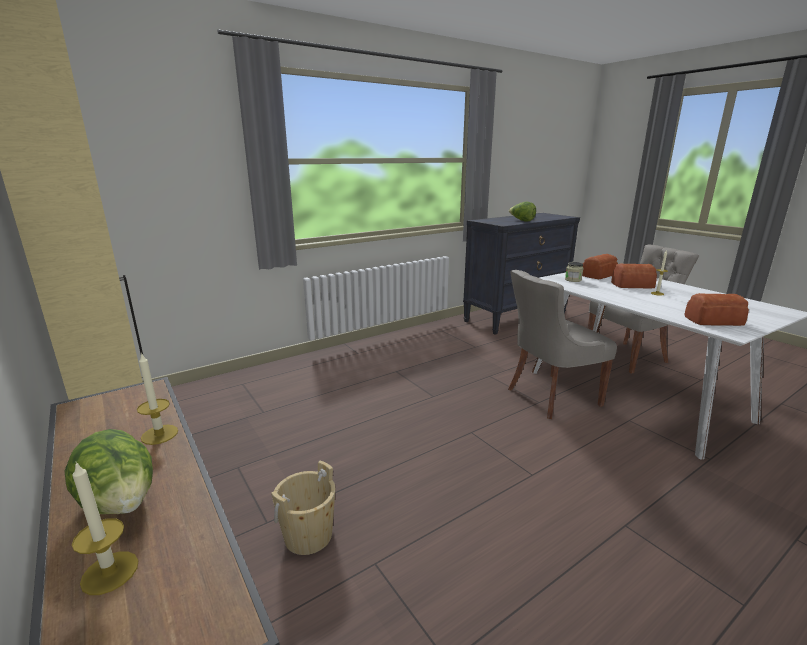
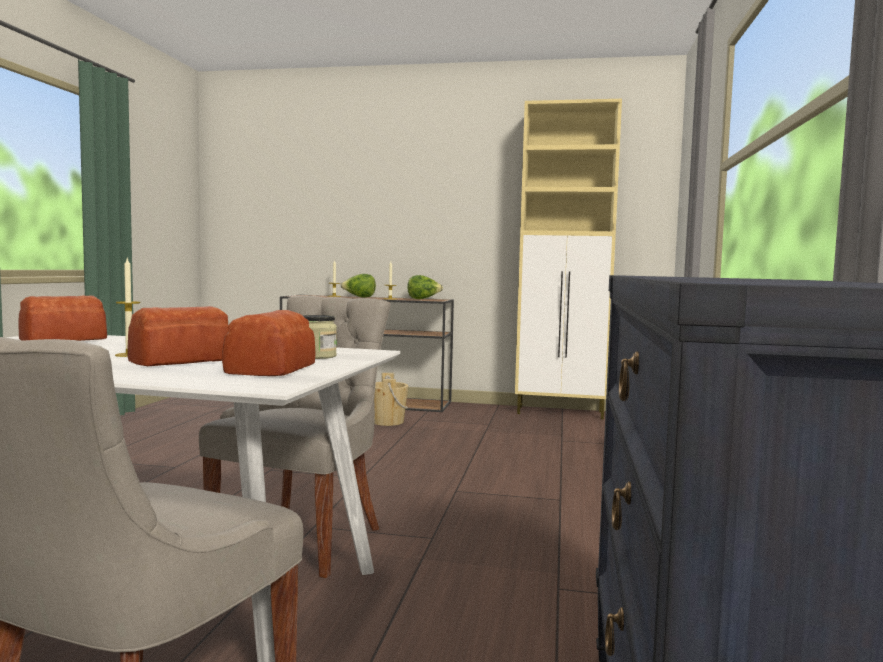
camera: 135 degrees right, 15 degrees down
(521, 221) = (690, 277): lettuce -> lettuce (423, 299)

